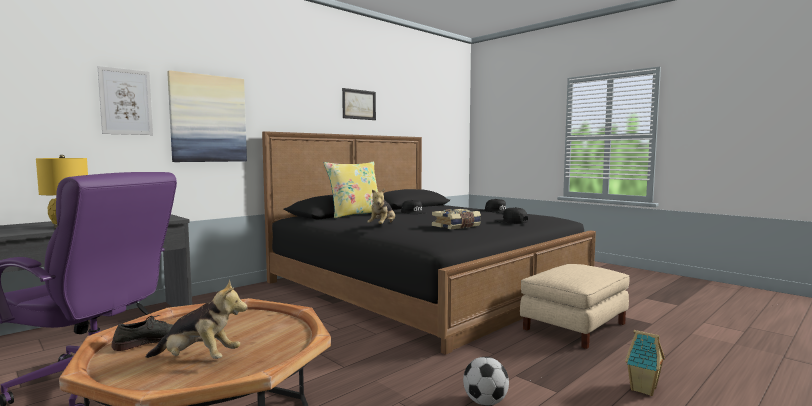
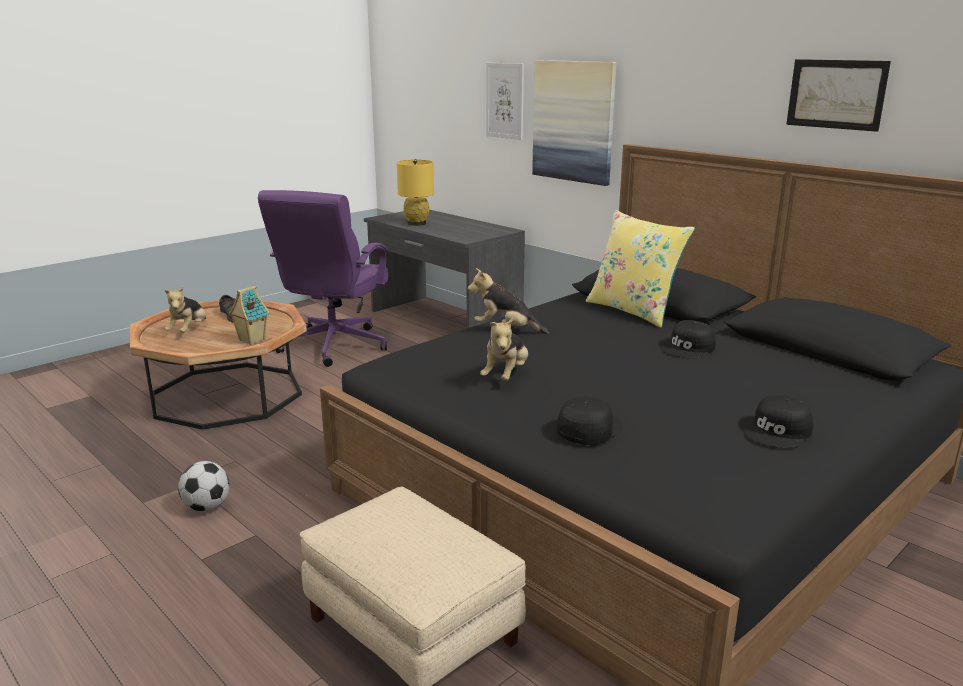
camera: 90 degrees right, 15 degrees up
(457, 227) = (506, 375): book -> plush toy
(644, 389) = (165, 638): toy house -> toy house (251, 340)

